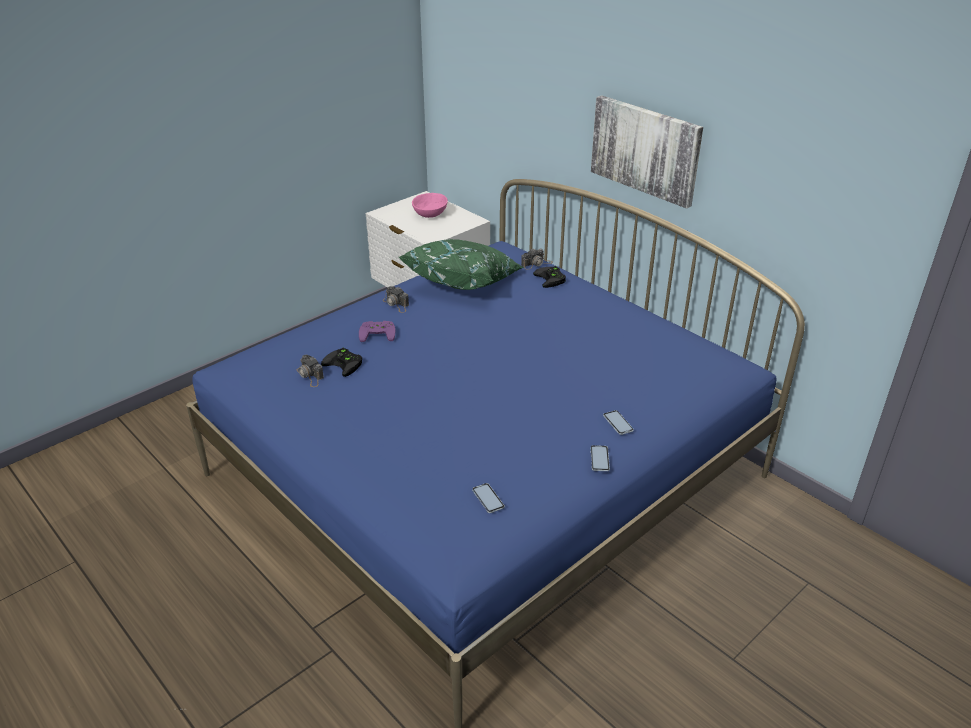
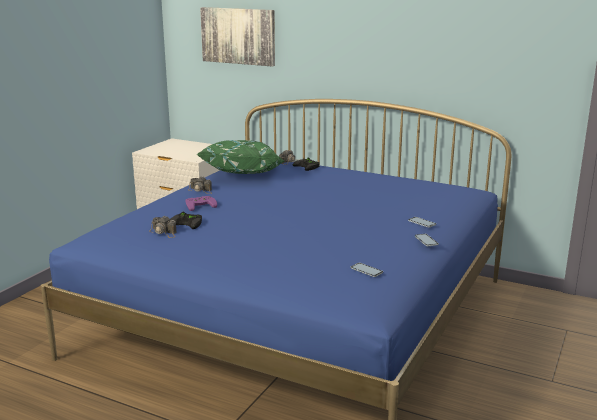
camera: 20 degrees left, 15 degrees down
(430, 214) = (185, 148): pink bowl -> none
(645, 149) = (368, 57): picture -> picture (238, 36)

